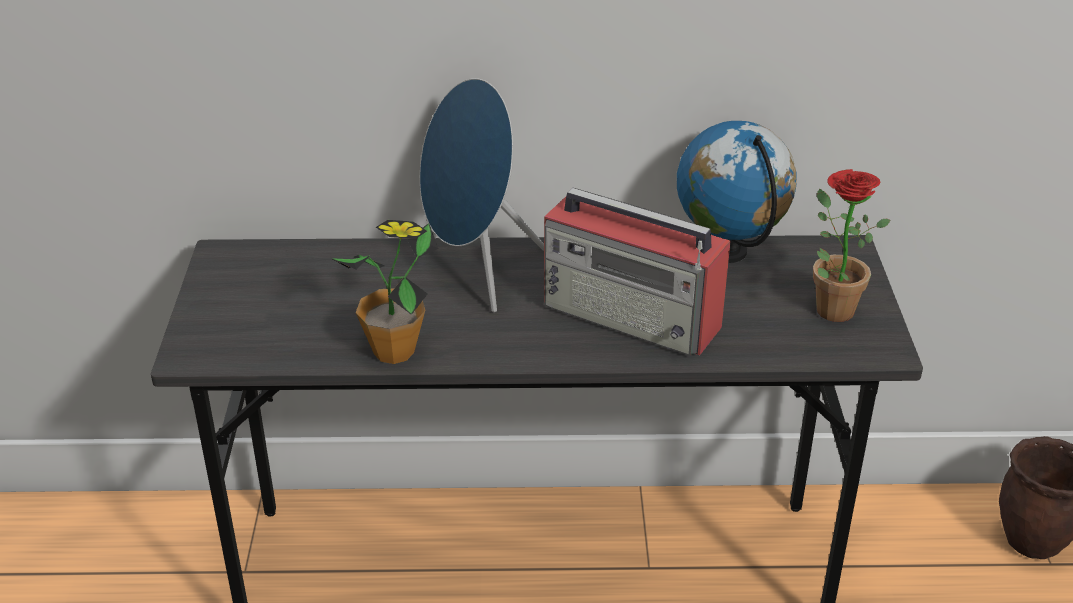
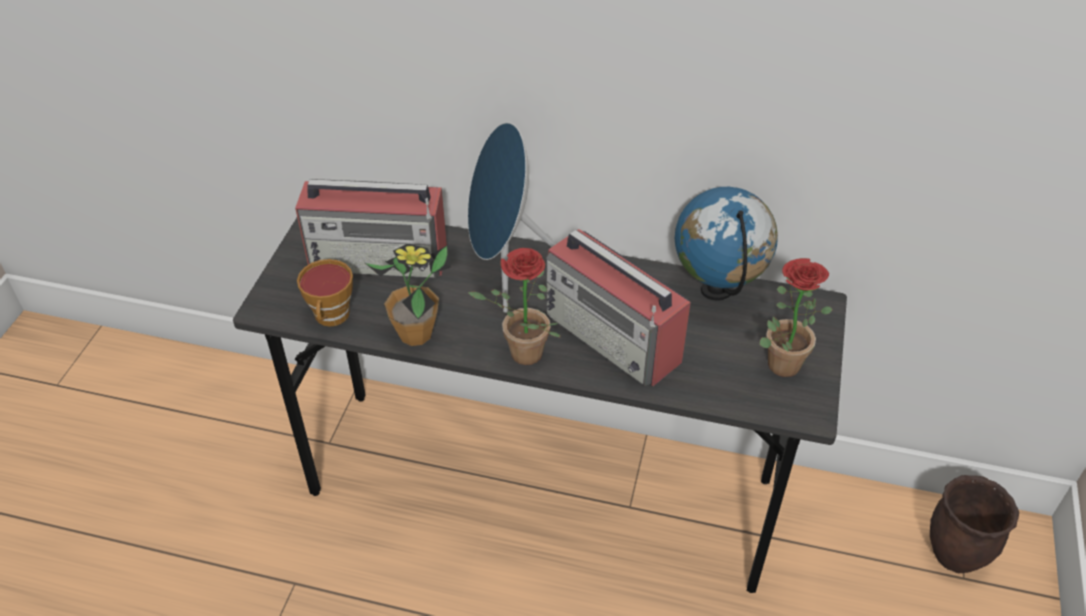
camera: 15 degrees right, 10 degrees up
(280, 351) = (331, 317): none -> cup
(317, 283) = (380, 259): none -> radio
(530, 351) = (519, 355): none -> potted plant

